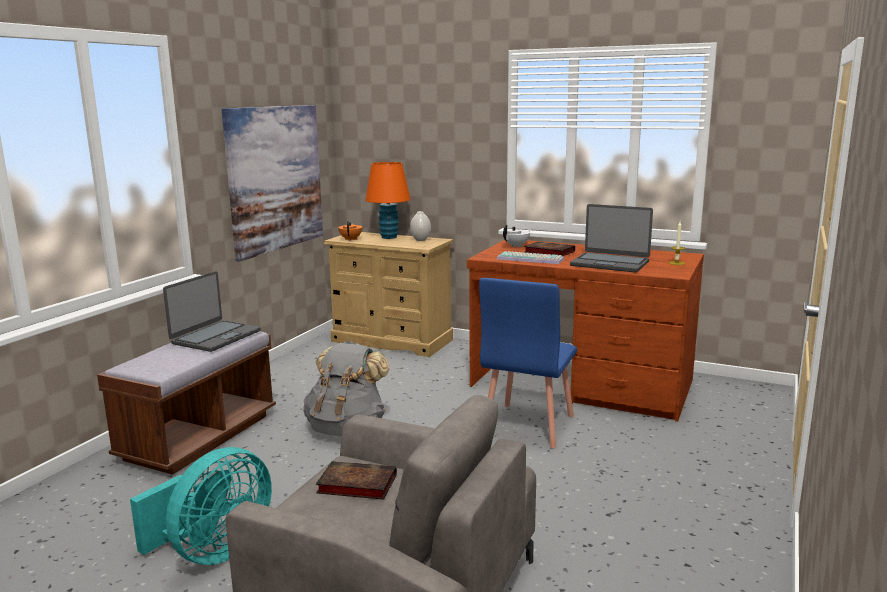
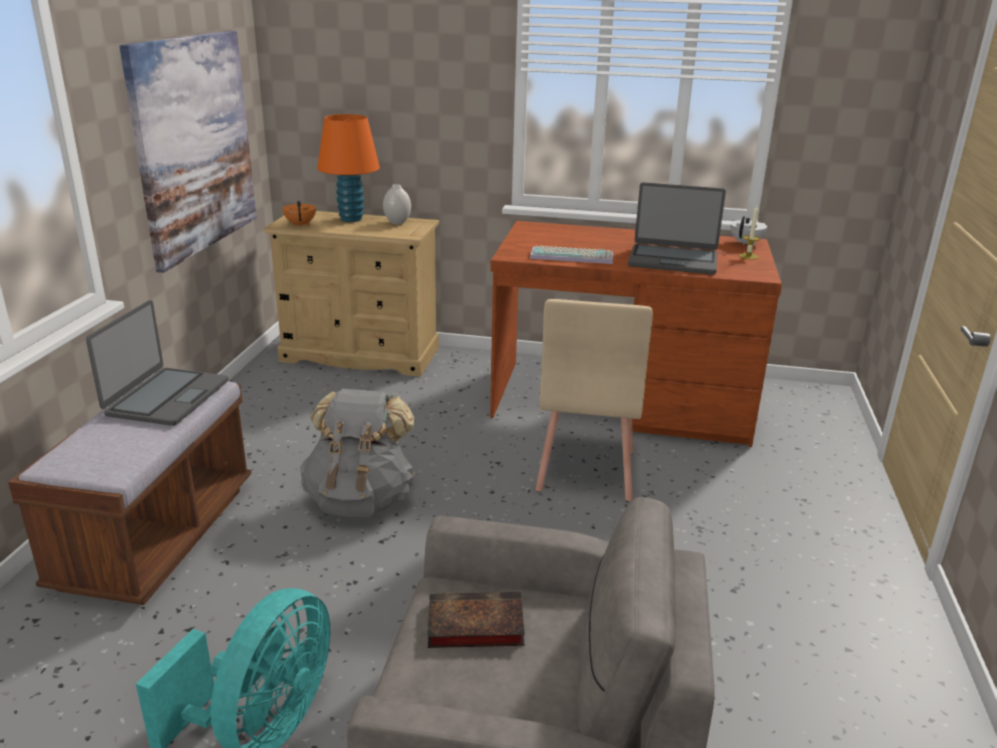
camera: 15 degrees left, 10 degrees up
(516, 246) = (539, 234): white teapot -> white teapot (746, 243)
(527, 425) = (585, 470): blue chair -> beige chair
(548, 252) = (585, 243): book -> none

